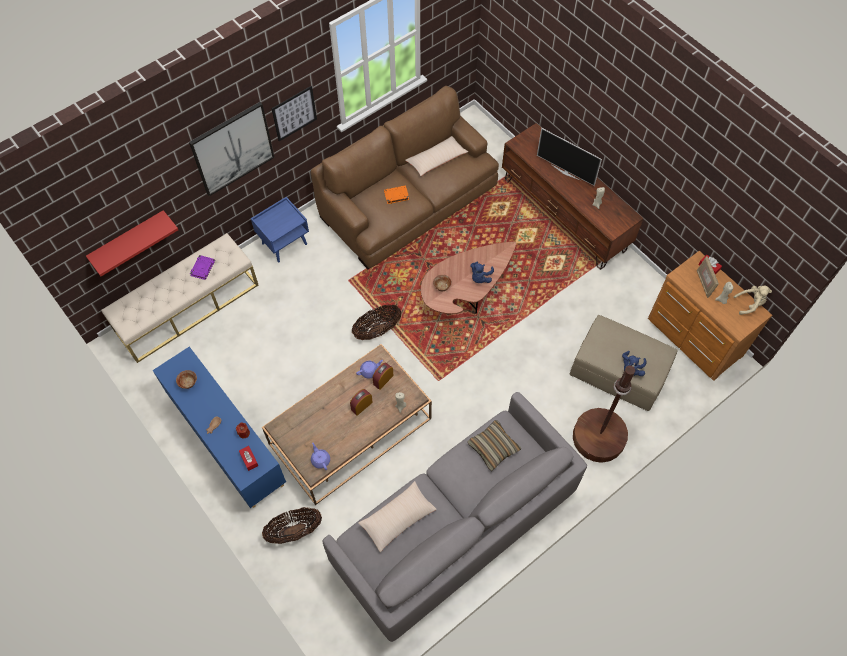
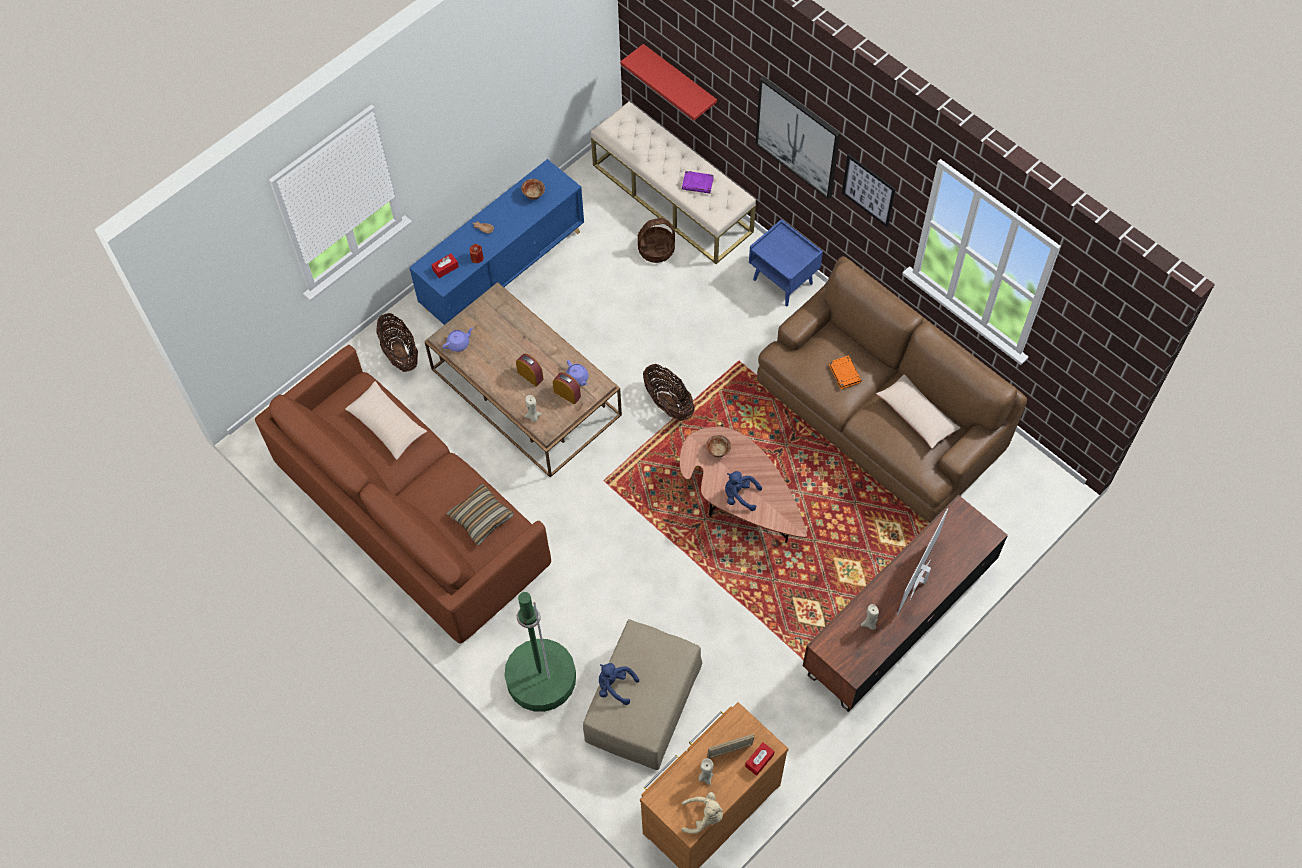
camera: 85 degrees right, 0 degrees up
(234, 324) = (656, 249): none -> basket
(454, 527) = (411, 516): grey sofa -> brown sofa
(598, 438) = (540, 678): brown floor lamp -> green floor lamp
(750, 304) = (704, 816): beige plush toy -> beige plush toy turned 75 degrees counterclockwise

